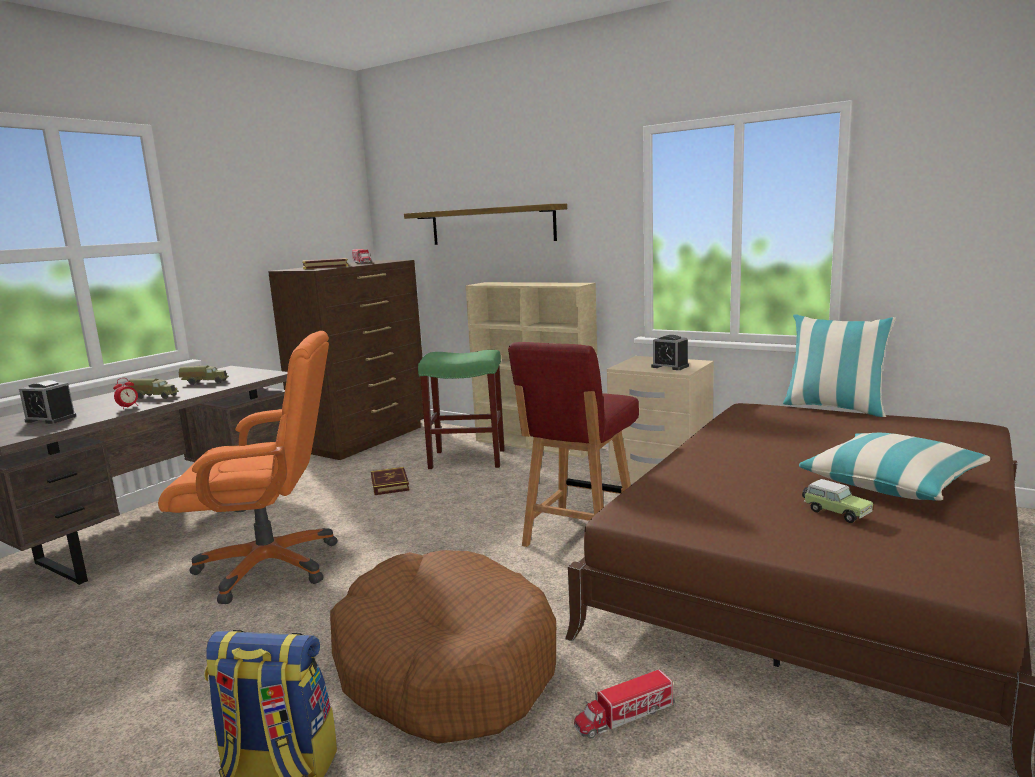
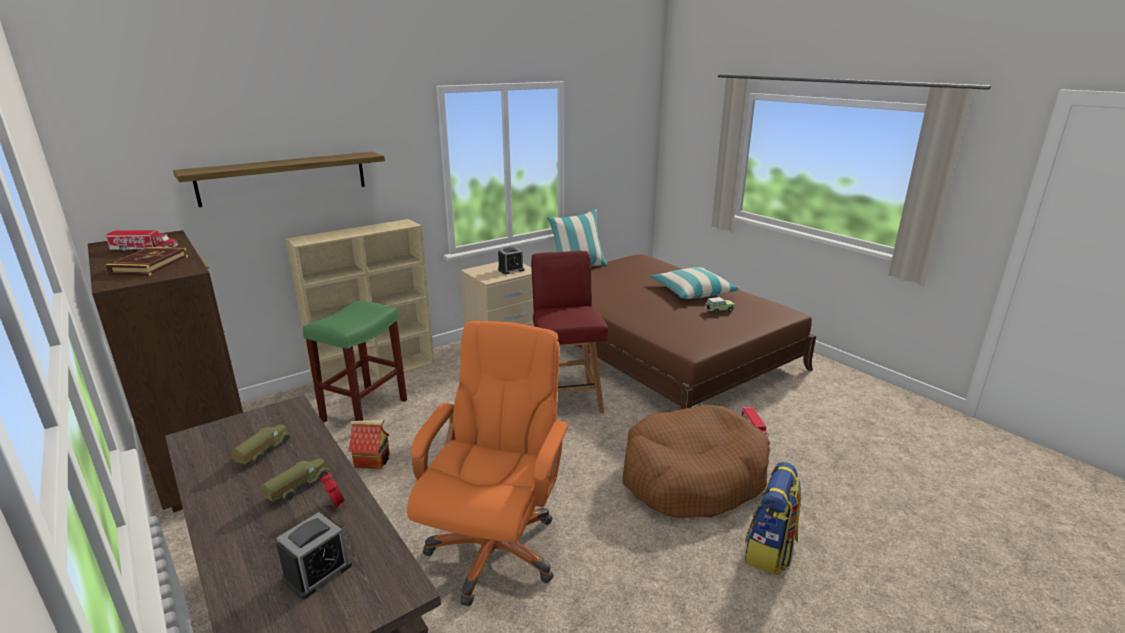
camera: 70 degrees left, 10 degrees up
(390, 484) = (373, 460): book -> toy house
(579, 536) = (566, 398): red chair -> red chair turned 150 degrees counterclockwise

